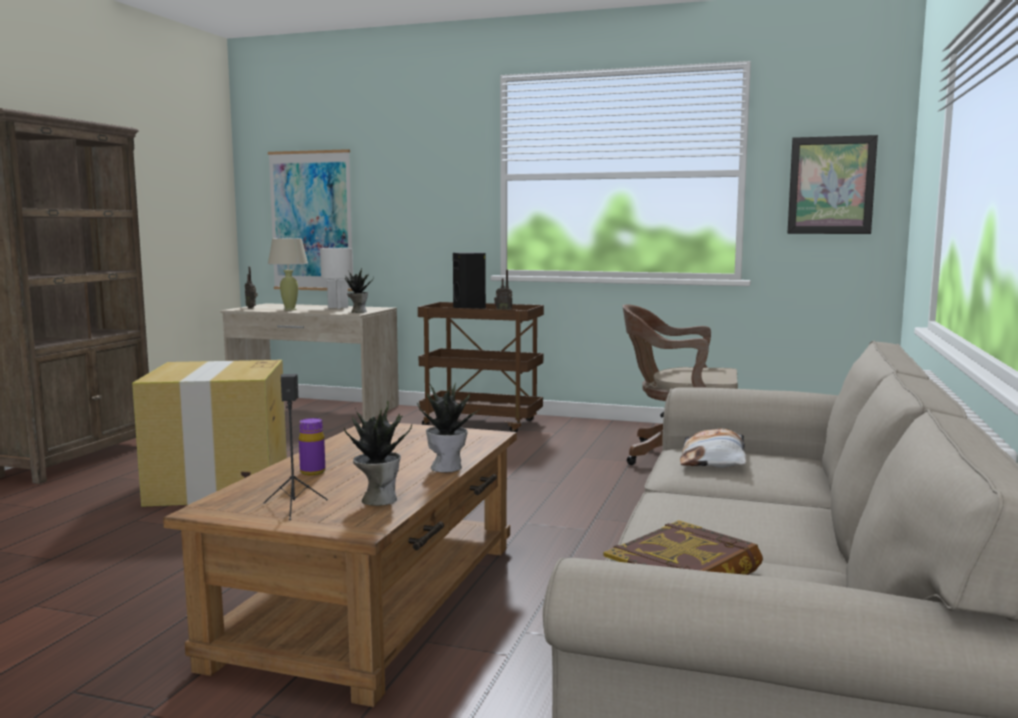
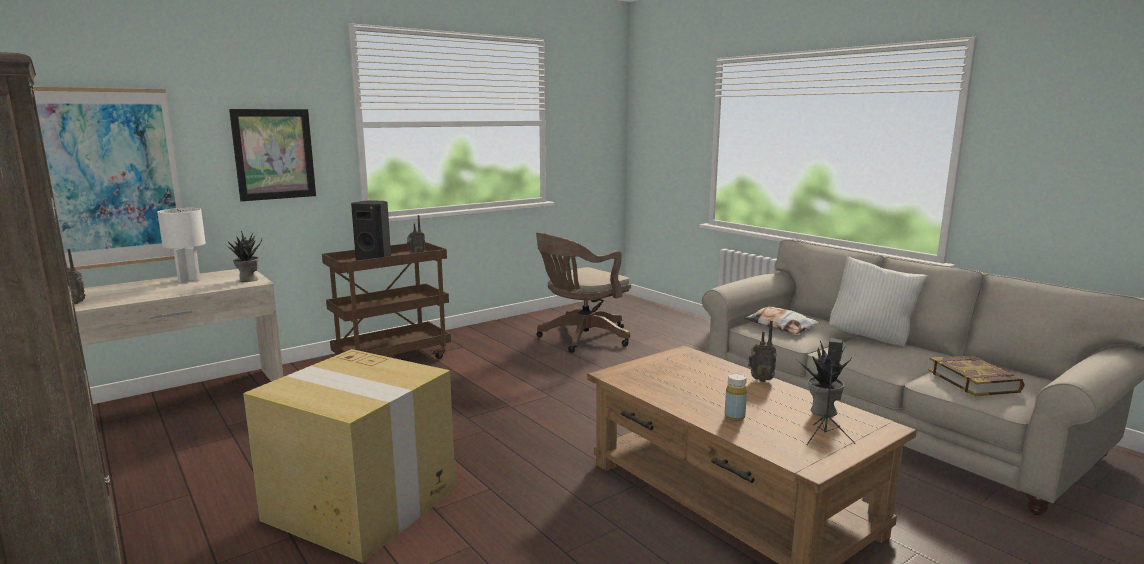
camera: 55 degrees left, 5 degrees up
(289, 309) = (145, 294): beige table lamp -> none
(312, 472) = (734, 417): purple bottle -> yellow bottle
(447, 467) = (760, 379): potted plant -> radio
(795, 508) = (872, 338): none -> white pillow
(831, 185) = (590, 132): picture -> picture (274, 154)

